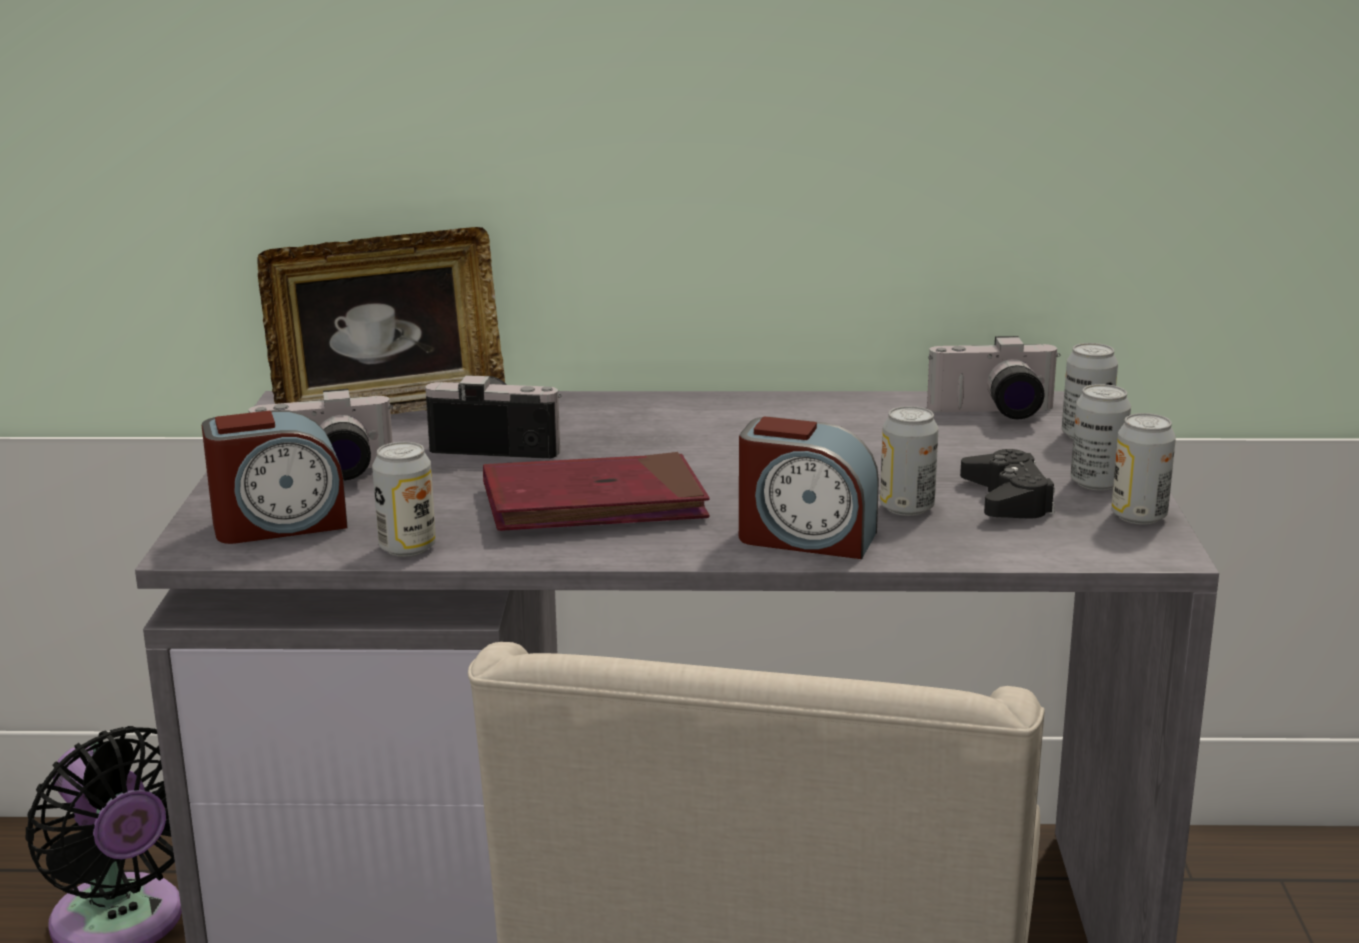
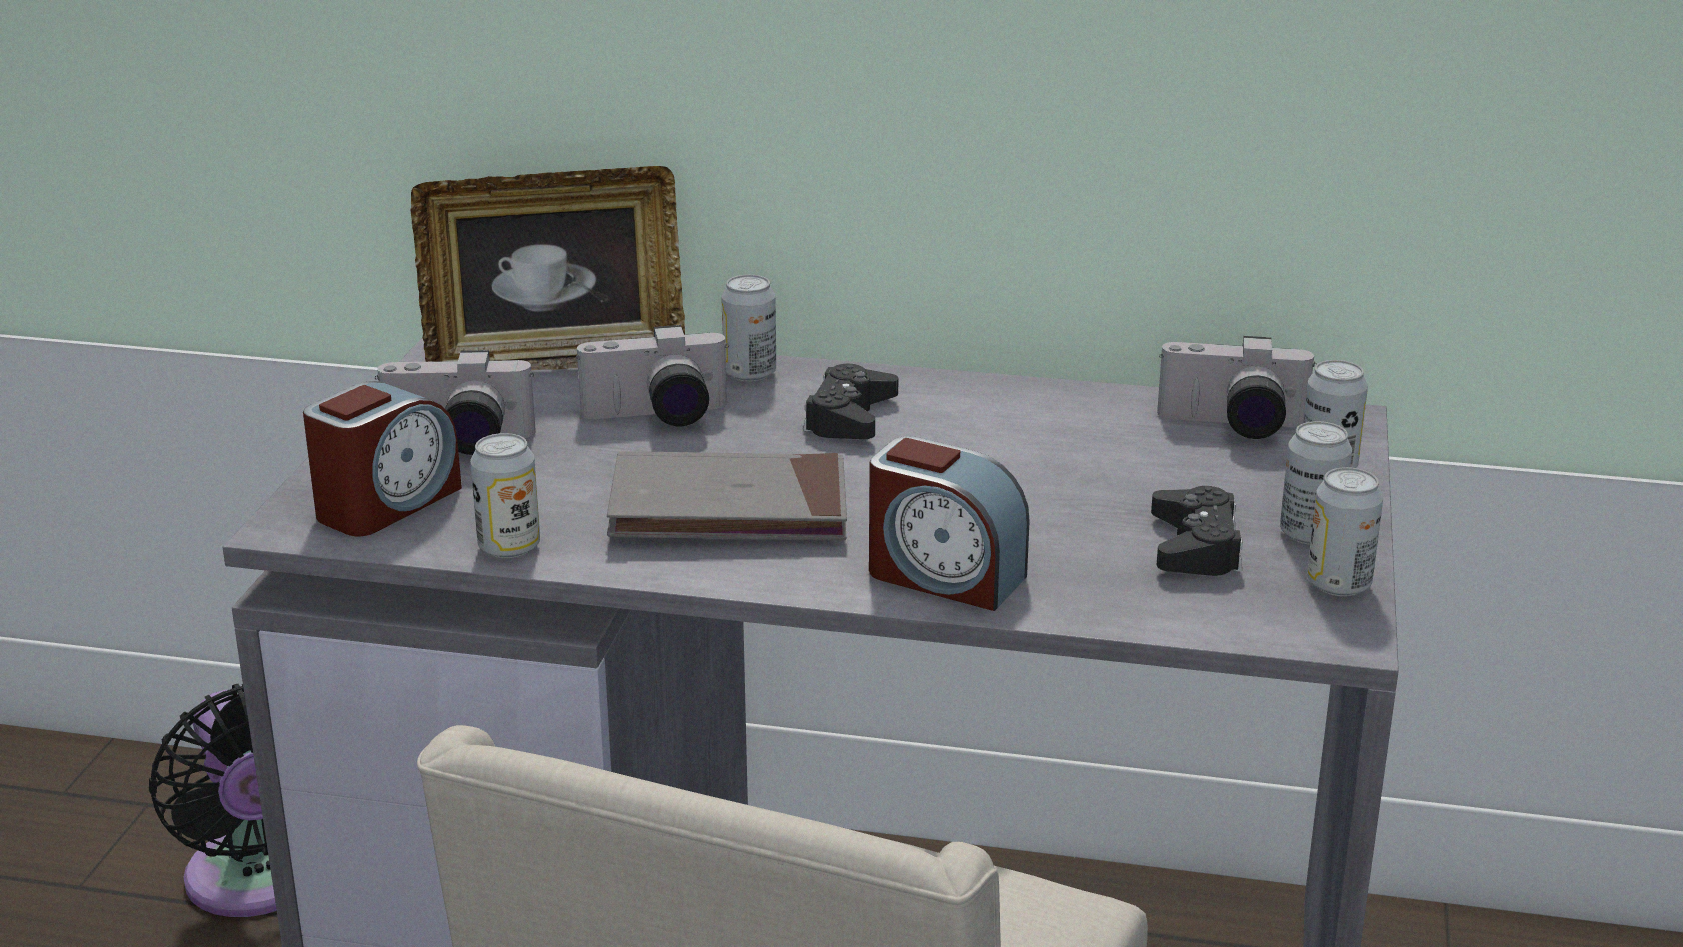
camera: 10 degrees right, 5 degrees up
(279, 524) = (387, 504): alarm clock -> alarm clock turned 45 degrees counterclockwise
(499, 442) = (657, 417): camera -> camera turned 150 degrees clockwise
(594, 504) = (729, 509): red book -> grey book
(668, 430) = (850, 417): none -> black game controller
(907, 508) = (1075, 547): can -> can (750, 373)

